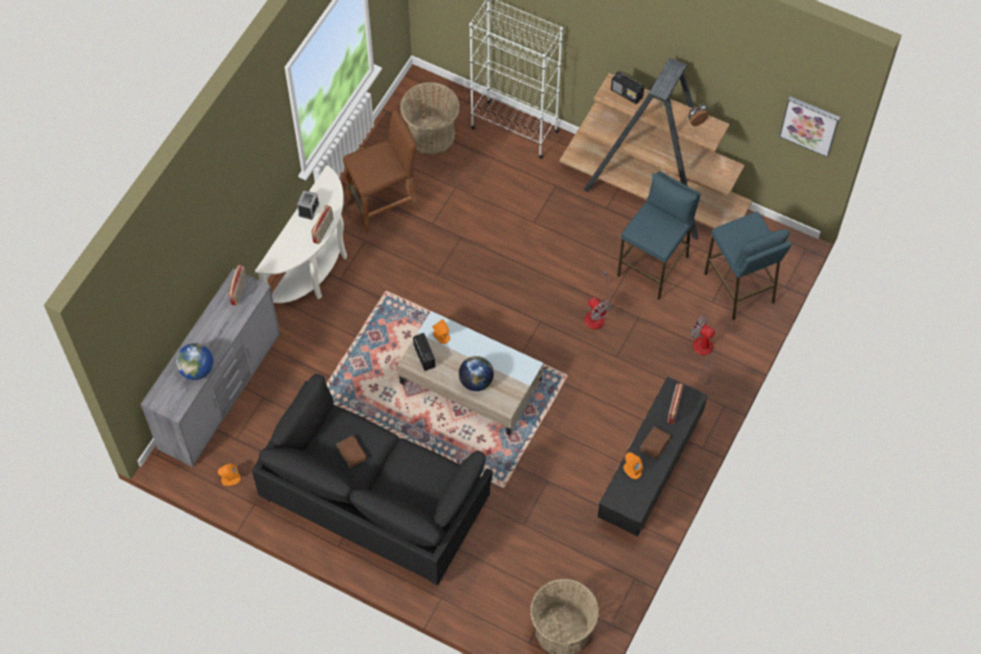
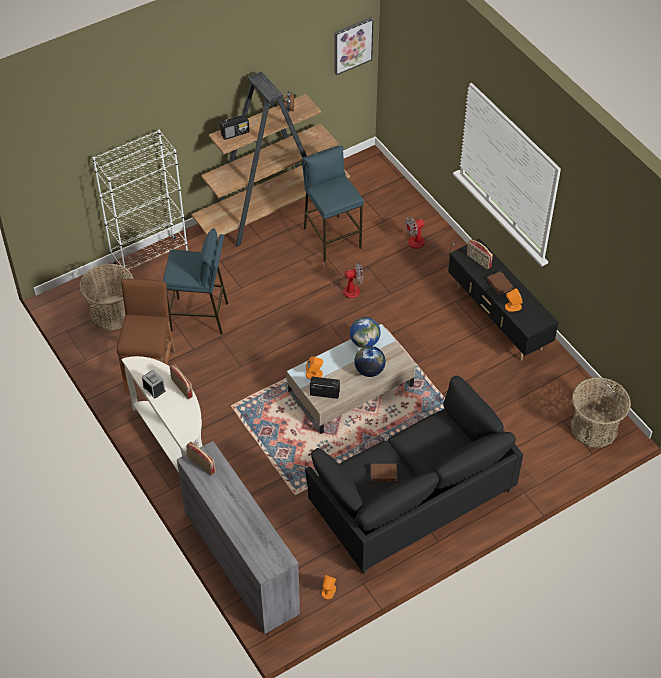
camera: 60 degrees left, 10 degrees down
(197, 369) = (256, 527): globe -> globe (364, 341)
(739, 288) = (384, 201): blue stool -> blue stool (200, 317)

